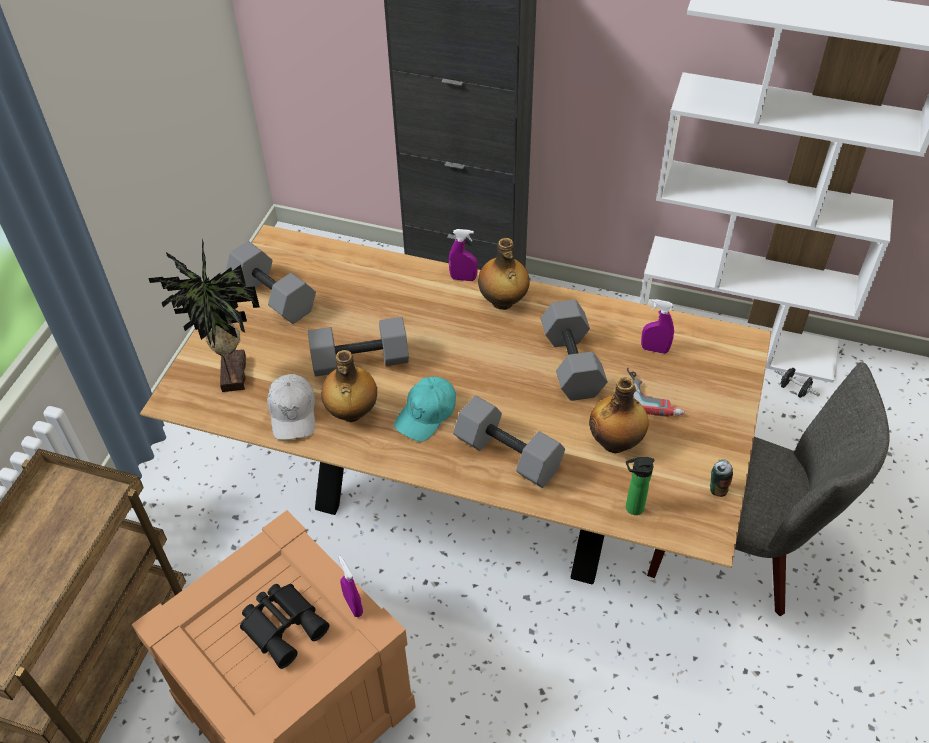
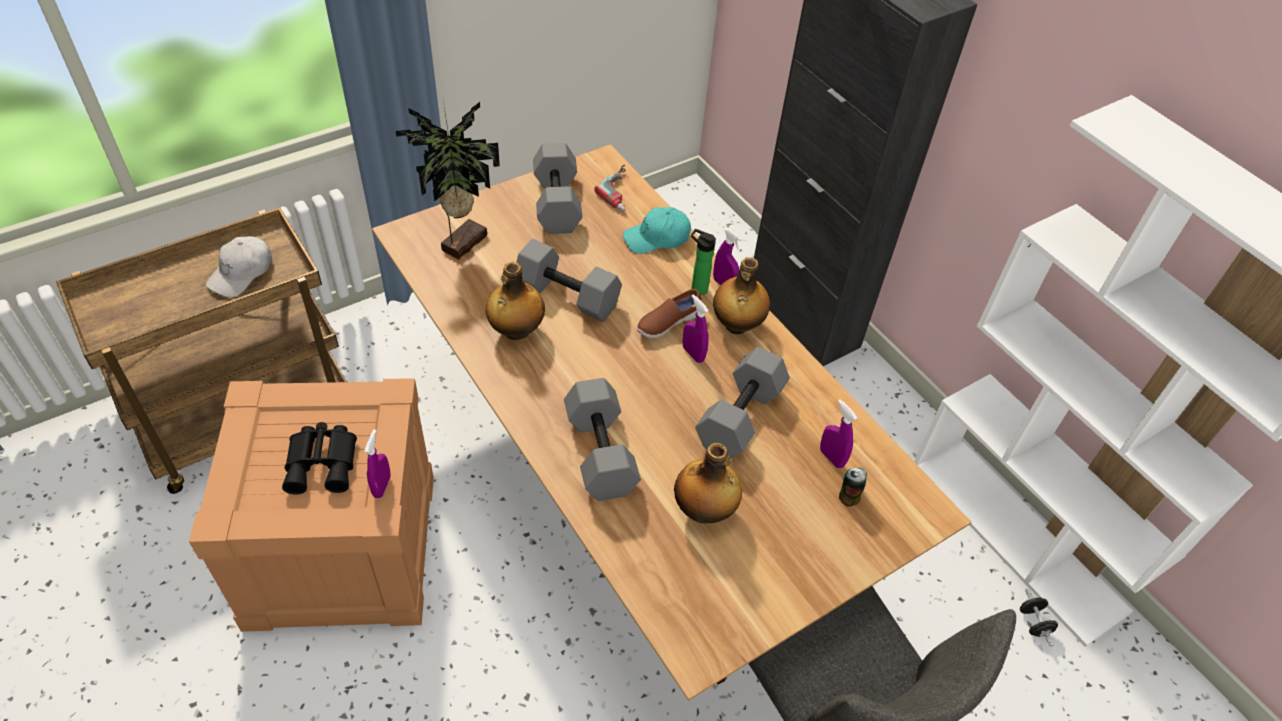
camera: 35 degrees right, 0 degrees up
(293, 413) = (474, 301): white cap -> white cap (241, 273)
(427, 414) = (572, 373): turquoise cap -> turquoise cap (657, 238)
(454, 332) = (667, 323): none -> brown shoe
(495, 342) = (693, 354): none -> purple spray bottle
(631, 508) = (655, 576): bottle -> bottle (697, 288)
(654, 395) = (785, 496): power drill -> power drill (622, 192)
(717, 488) = (753, 621): can -> can (848, 497)

